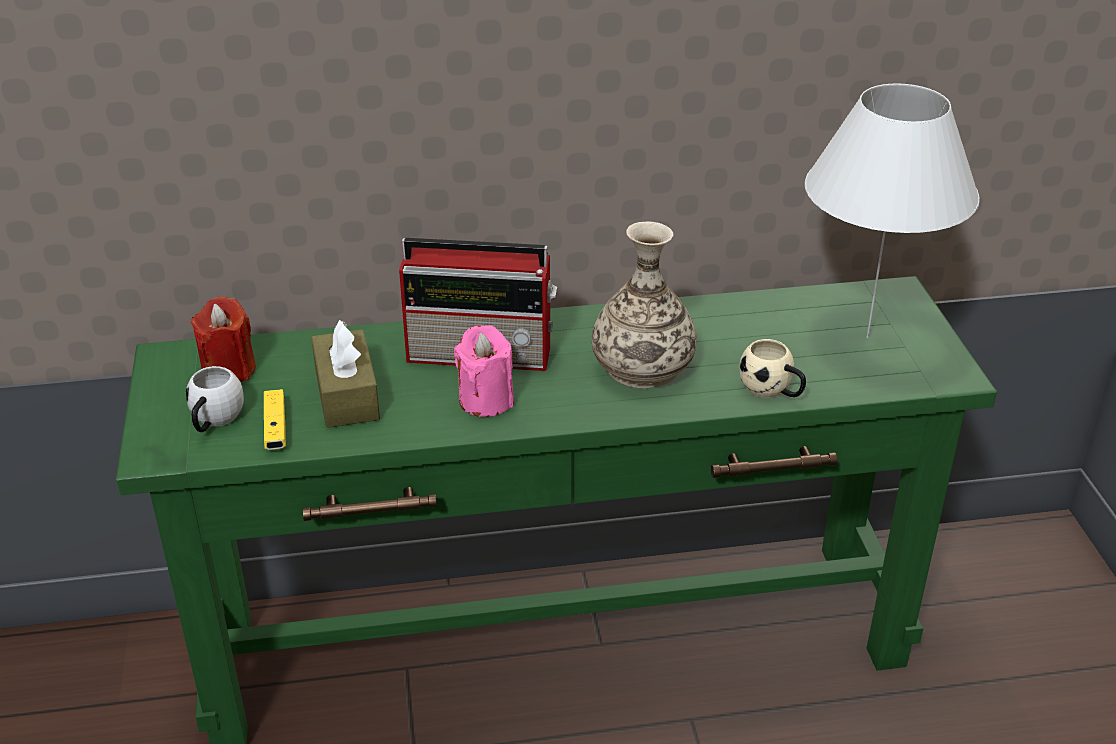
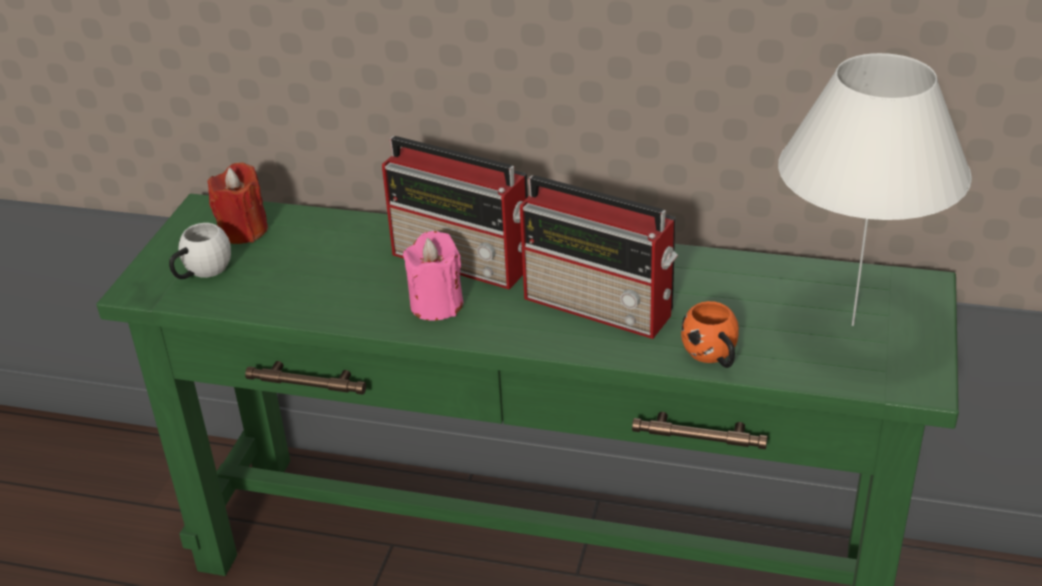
camera: 25 degrees right, 0 degrees up
(275, 428) = (245, 289): yellow game controller -> none
(347, 395) = (322, 273): brown tissue box -> none
(643, 368) = (601, 307): vase -> radio
(772, 391) = (713, 357): beige mug -> orange mug

